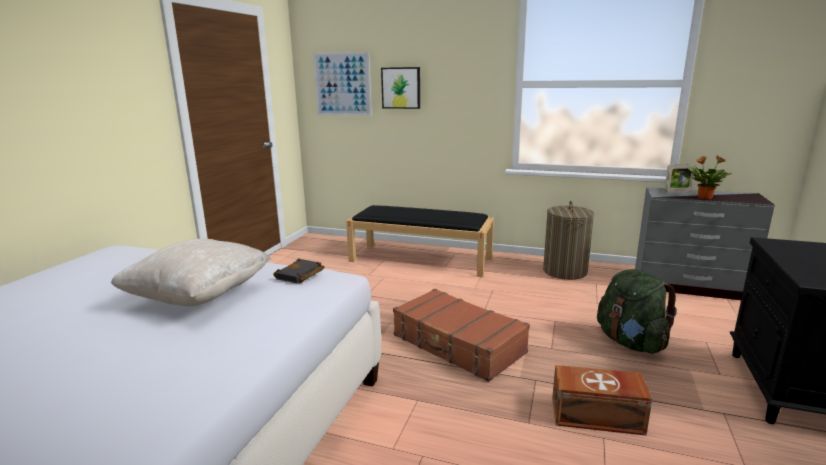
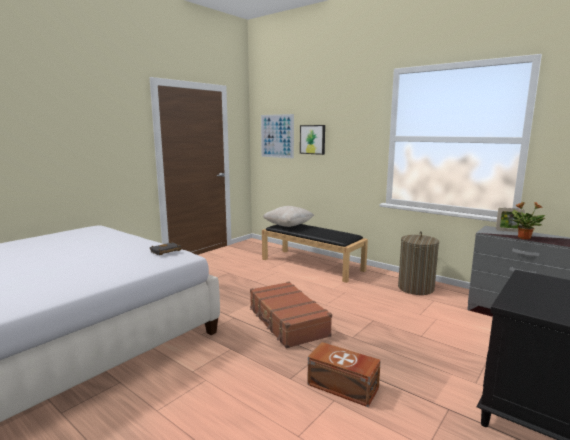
camera: 20 degrees right, 5 degrees down
(199, 297) = (102, 254): beige pillow -> beige pillow (288, 226)
(630, 342) = (420, 345): green backpack -> none

